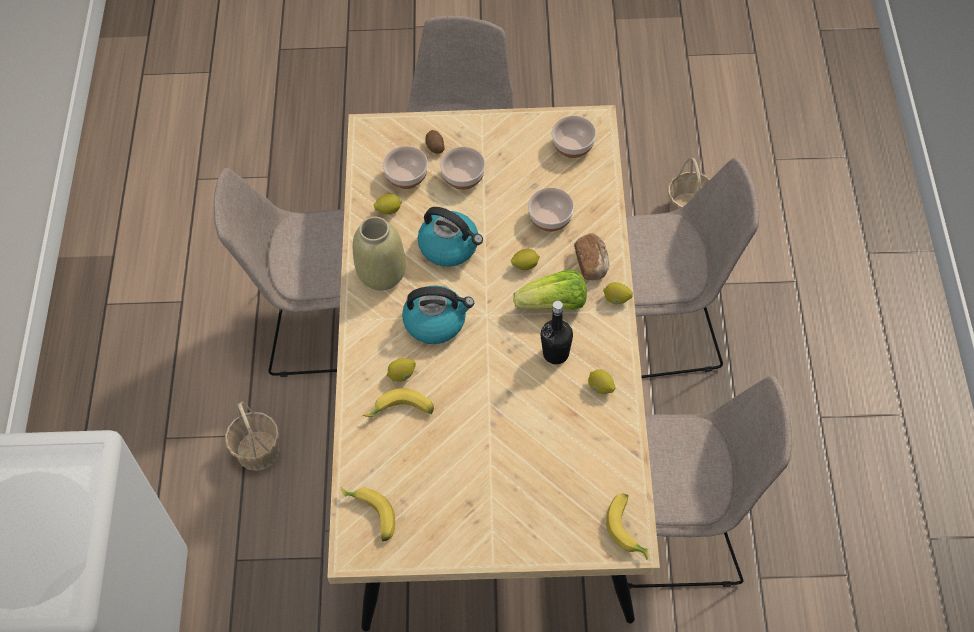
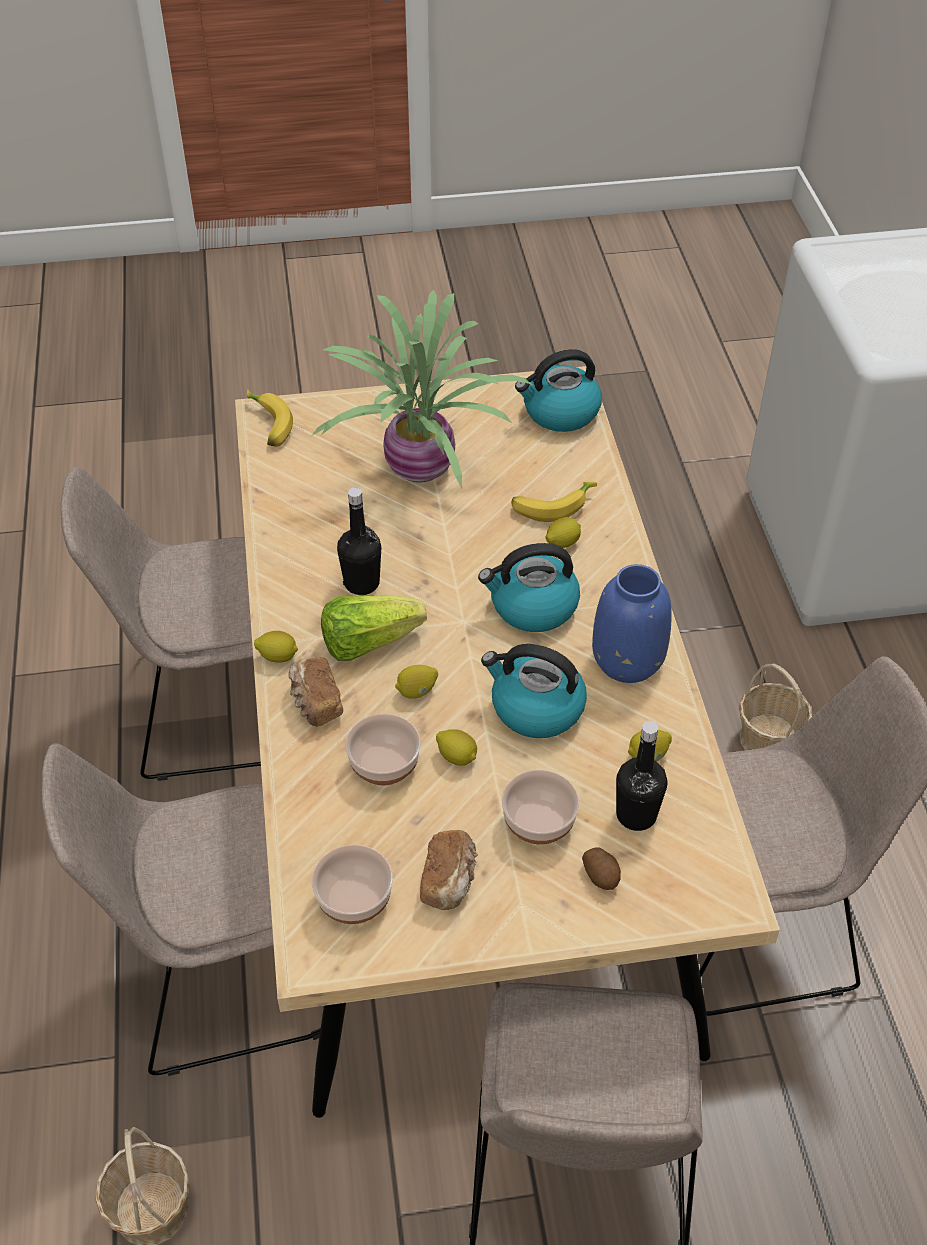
camera: 170 degrees right, 10 degrees down
(370, 516) = (560, 413): banana -> kettle
(381, 275) = (628, 660): beige vase -> blue vase
(406, 177) = (636, 815): bowl -> black bottle
(501, 460) = (419, 471): none -> potted plant
(519, 151) = (450, 880): none -> bread
(600, 387) = (300, 551): lemon -> lemon (457, 756)

